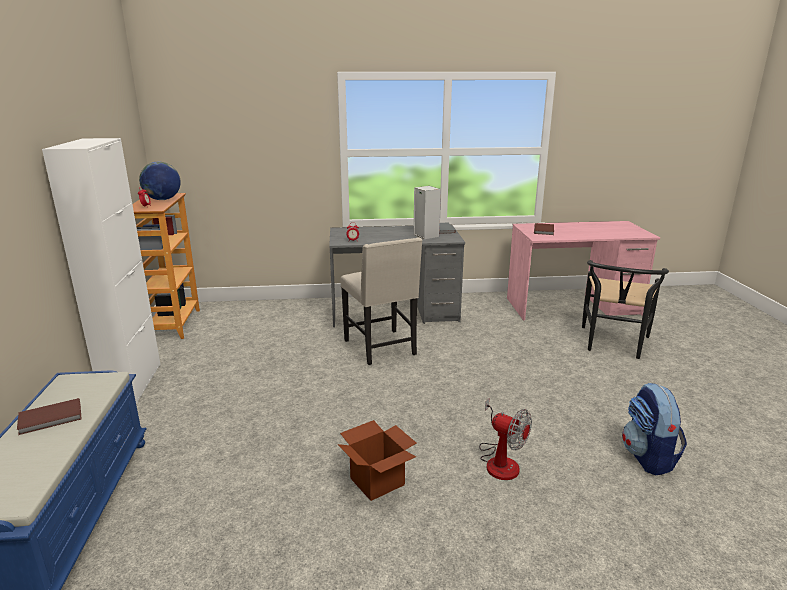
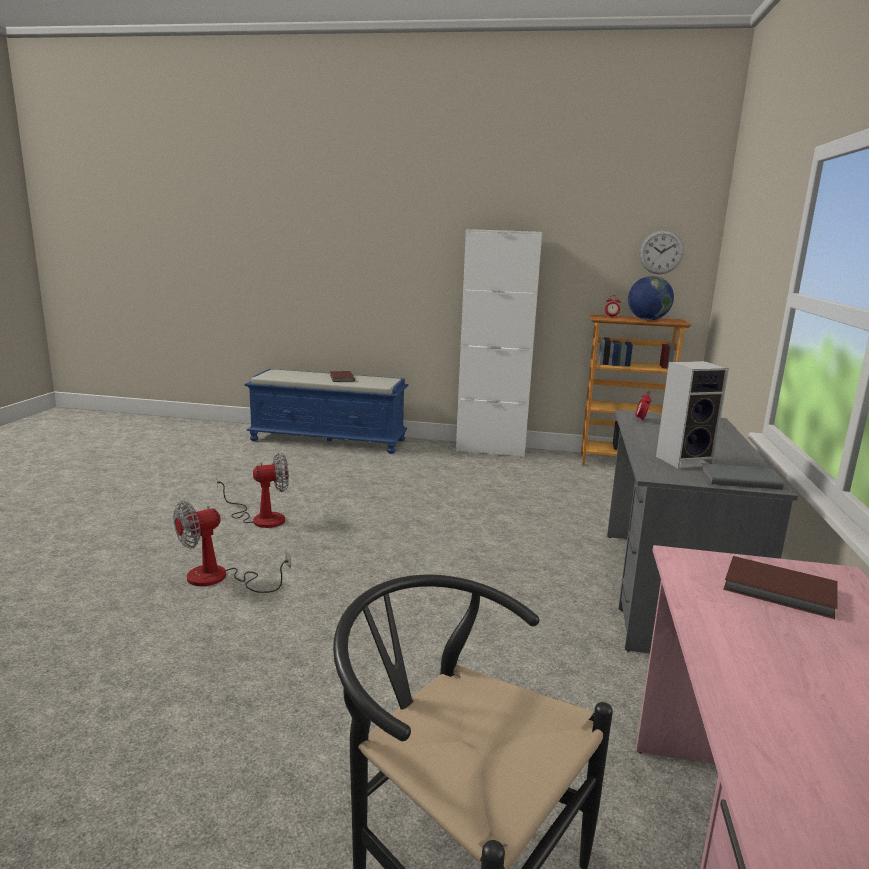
camera: 105 degrees right, 5 degrees down
(128, 140) = (661, 252): none -> wall clock
(377, 482) = (260, 518): cardboard box -> fan
(381, 348) = (529, 559): beige chair -> none
(648, 457) = (92, 692): backpack -> none

